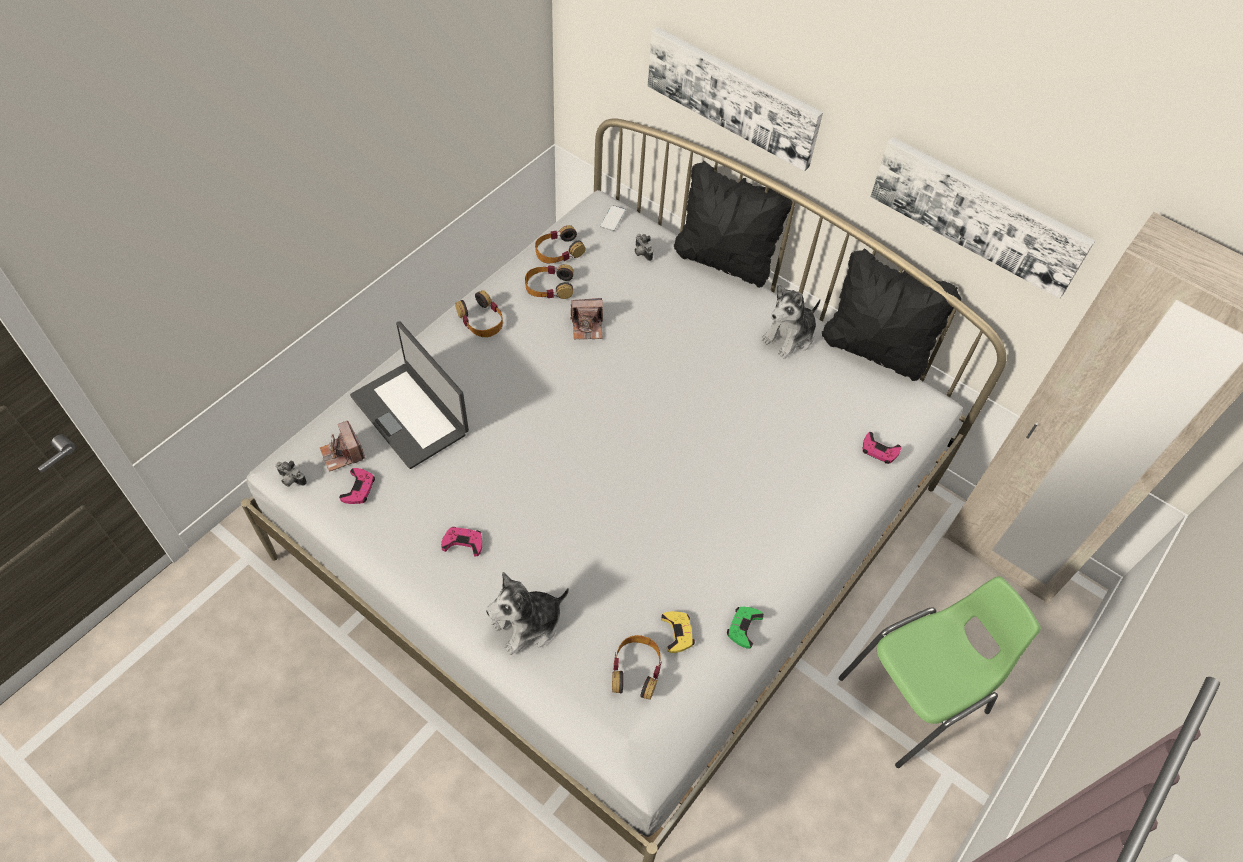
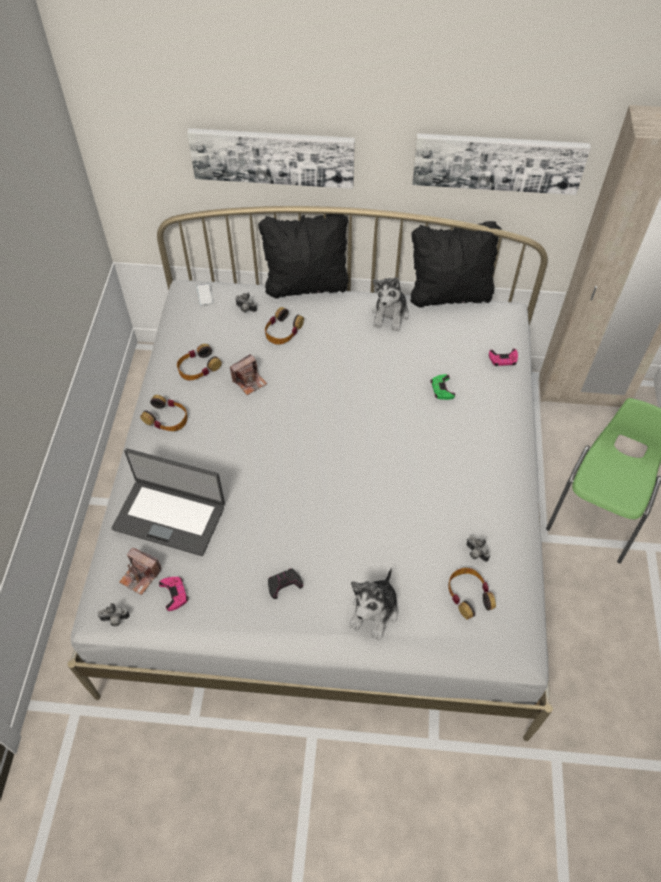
camera: 30 degrees left, 0 degrees up
(463, 542) = (284, 584): pink game controller -> black game controller
(558, 251) = (184, 338): headphones -> headphones (283, 331)
(677, 633) = (475, 553): yellow game controller -> camera
(744, 627) = (512, 523): green game controller -> green game controller (442, 389)

